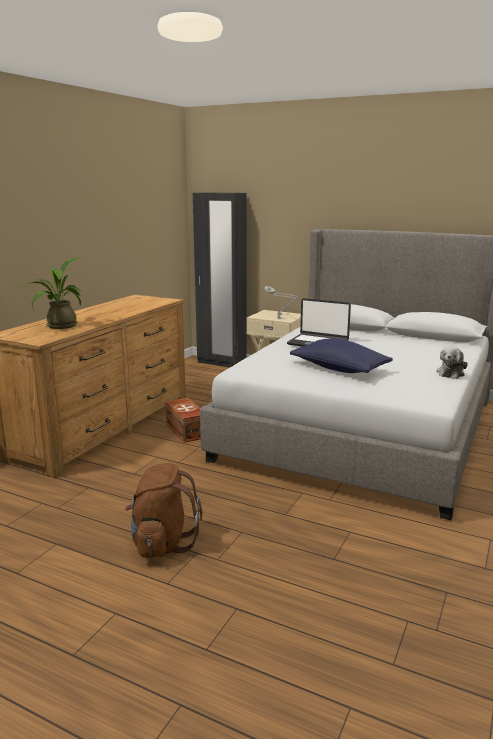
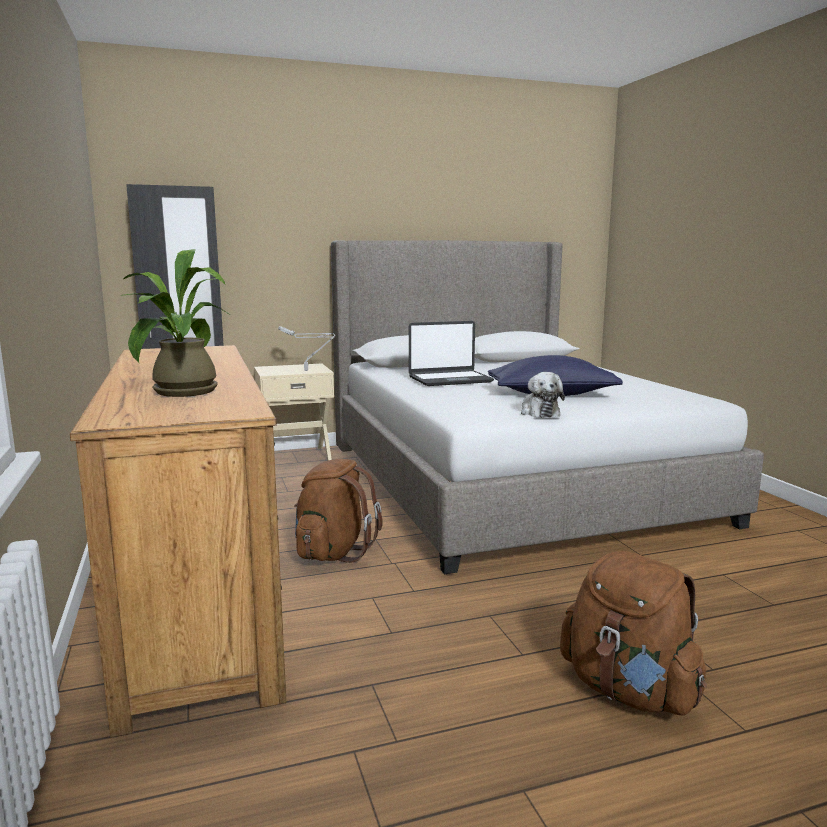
camera: 45 degrees left, 5 degrees down
(186, 431) = (333, 552): brown storage box -> brown backpack
(451, 373) = (634, 379): plush toy -> plush toy (539, 412)

